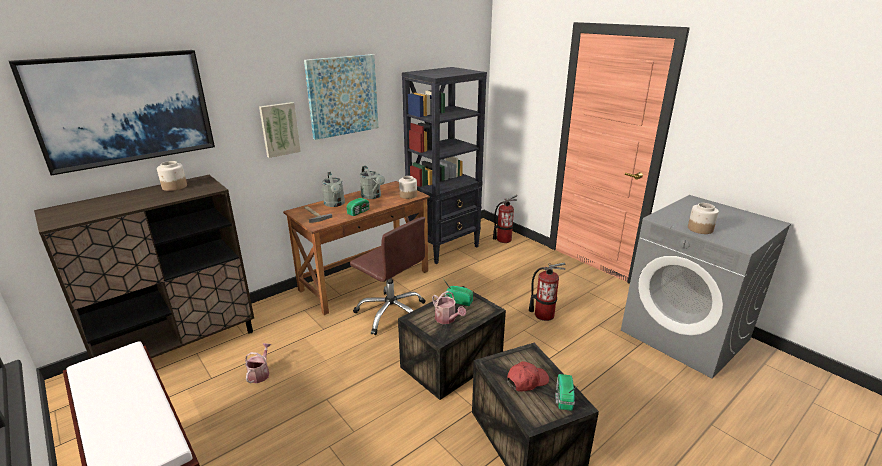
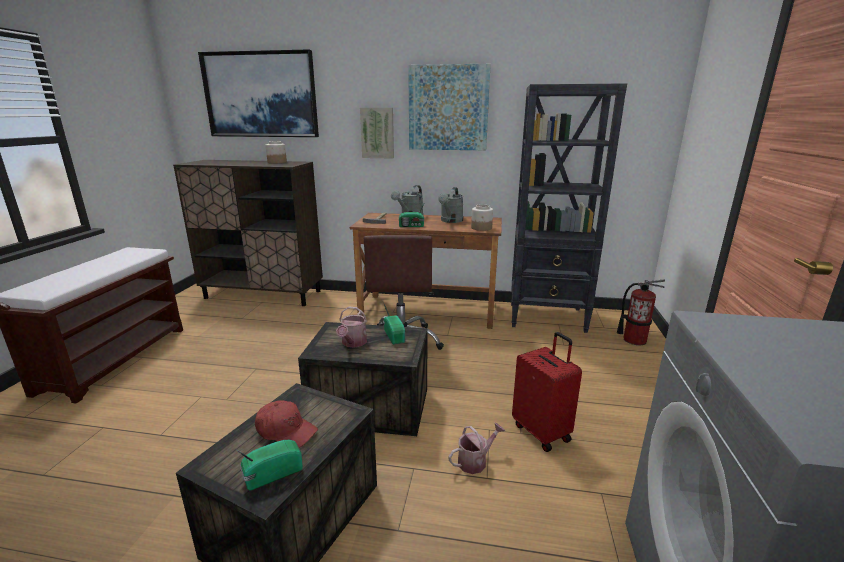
camera: 50 degrees right, 5 degrees down
(260, 373) = (261, 330): watering can -> watering can (475, 461)
(544, 315) = (542, 432): fire extinguisher -> red suitcase
(699, 229) = (765, 367): jar -> none

